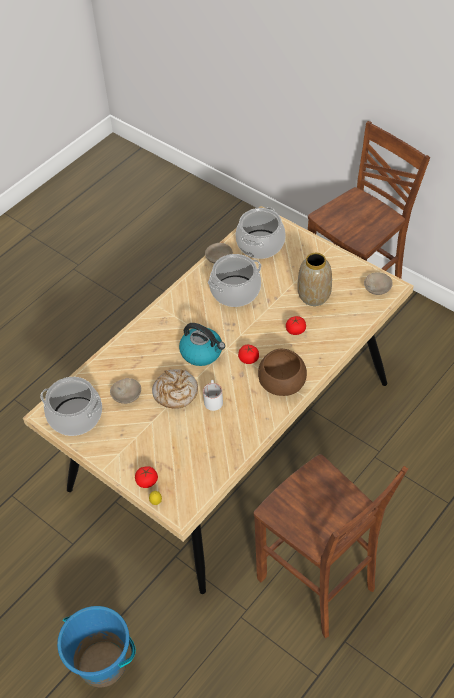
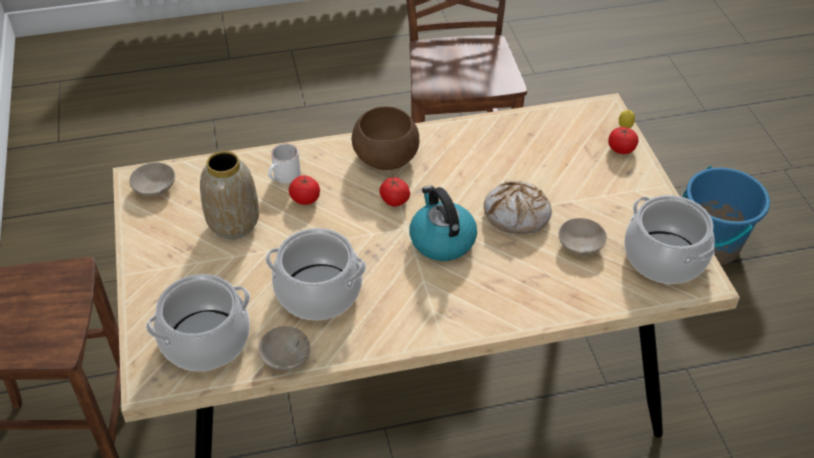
camera: 145 degrees left, 5 degrees down
(212, 400) = (480, 183): white mug -> white mug (284, 178)

